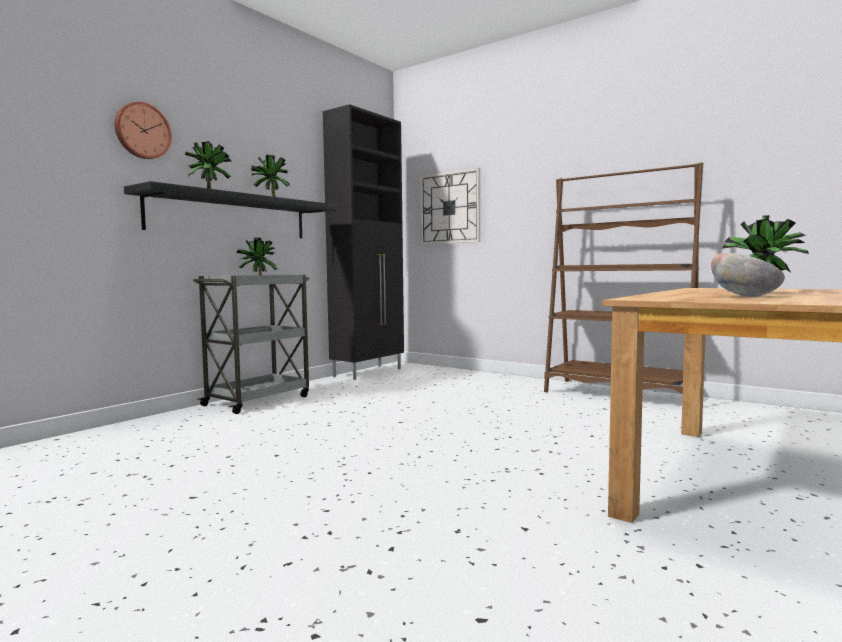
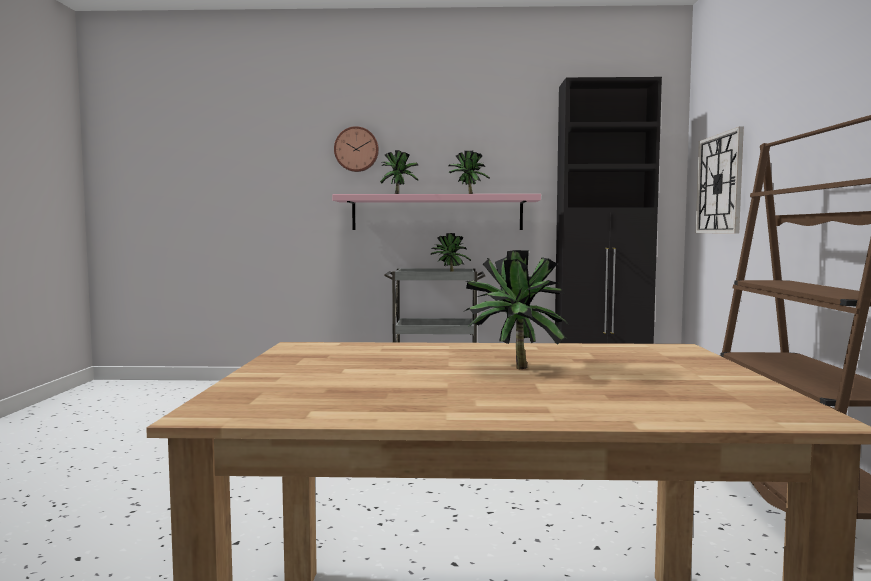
camera: 55 degrees right, 0 degrees up
(231, 216) = (437, 213): black shelf -> pink shelf
(744, 296) = (378, 366): bowl -> none

